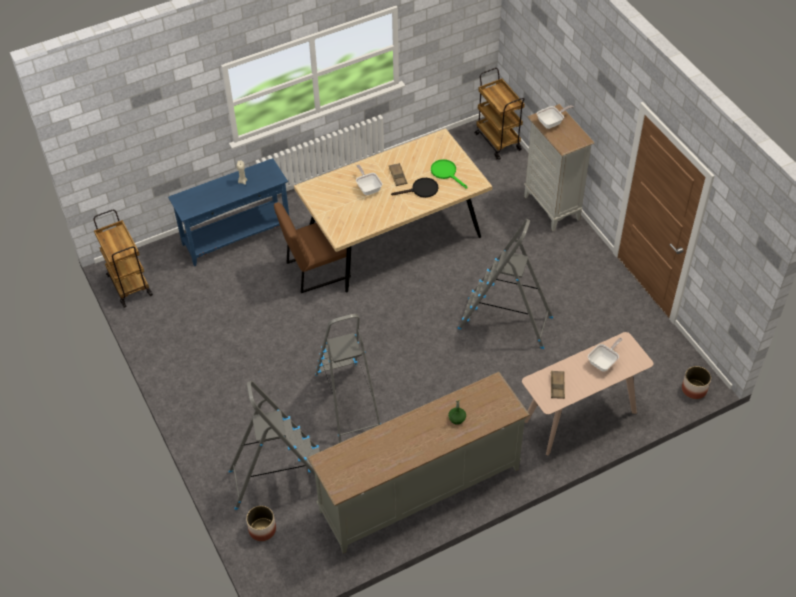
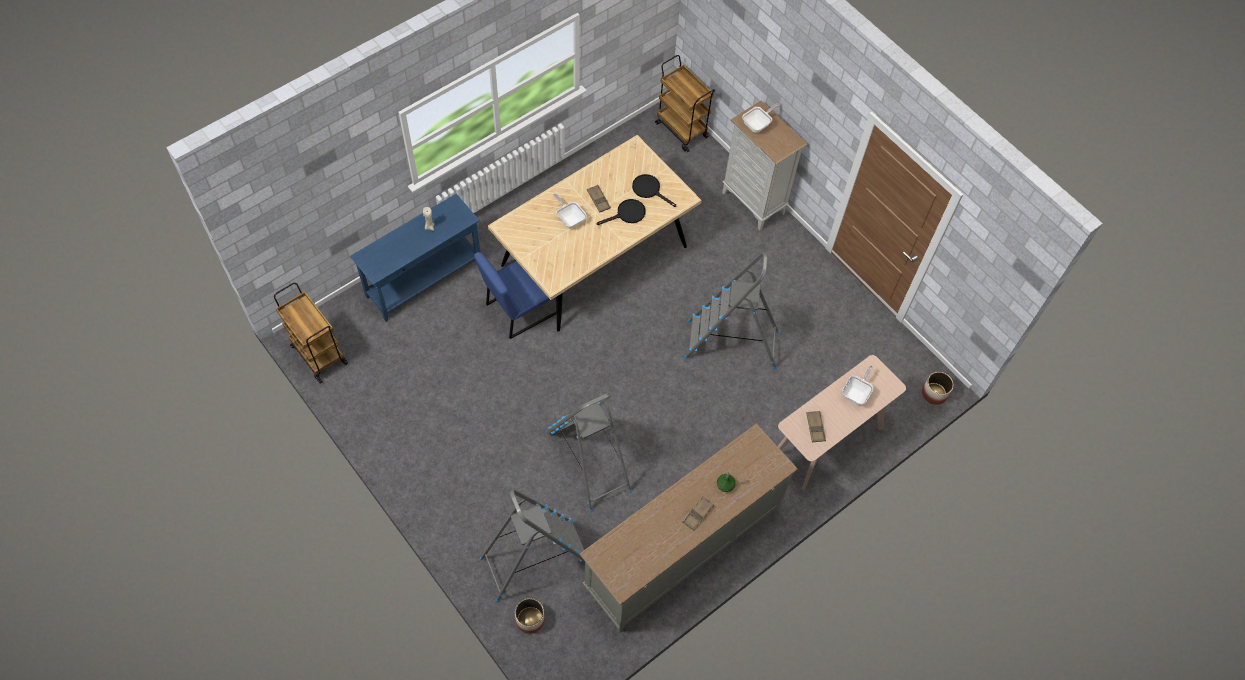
camera: 15 degrees left, 10 degrees up
(316, 270) = (520, 309): brown chair -> blue chair
(425, 439) = (697, 514): none -> brown tray
(446, 173) = (649, 189): green frying pan -> black frying pan

